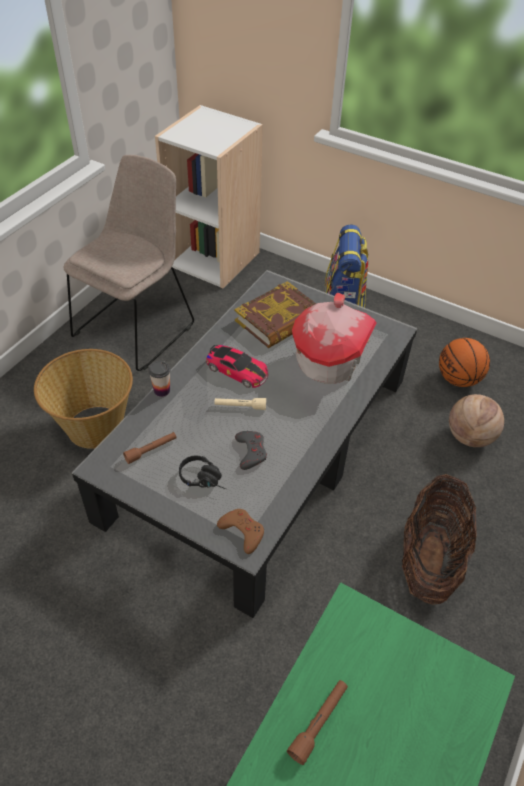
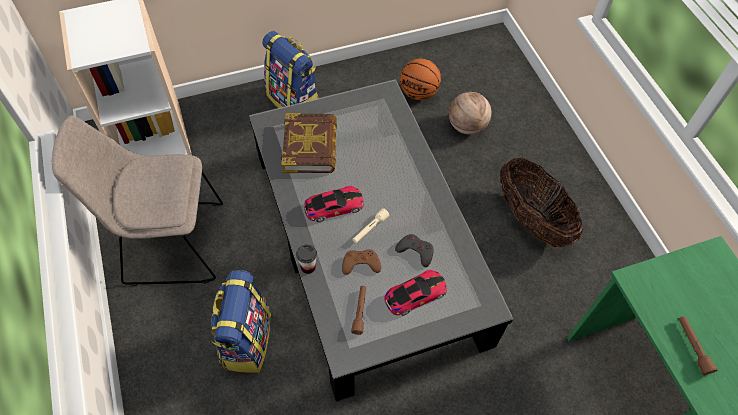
camera: 50 degrees left, 10 degrees up
(94, 426) = (246, 340): basket -> backpack
(136, 327) = (170, 242): beige chair -> beige chair turned 75 degrees counterclockwise
(205, 479) = (415, 295): black headphones -> toy car
(242, 531) = (476, 302): brown game controller -> brown game controller (360, 264)
(328, 362) = (378, 149): toy house -> none

